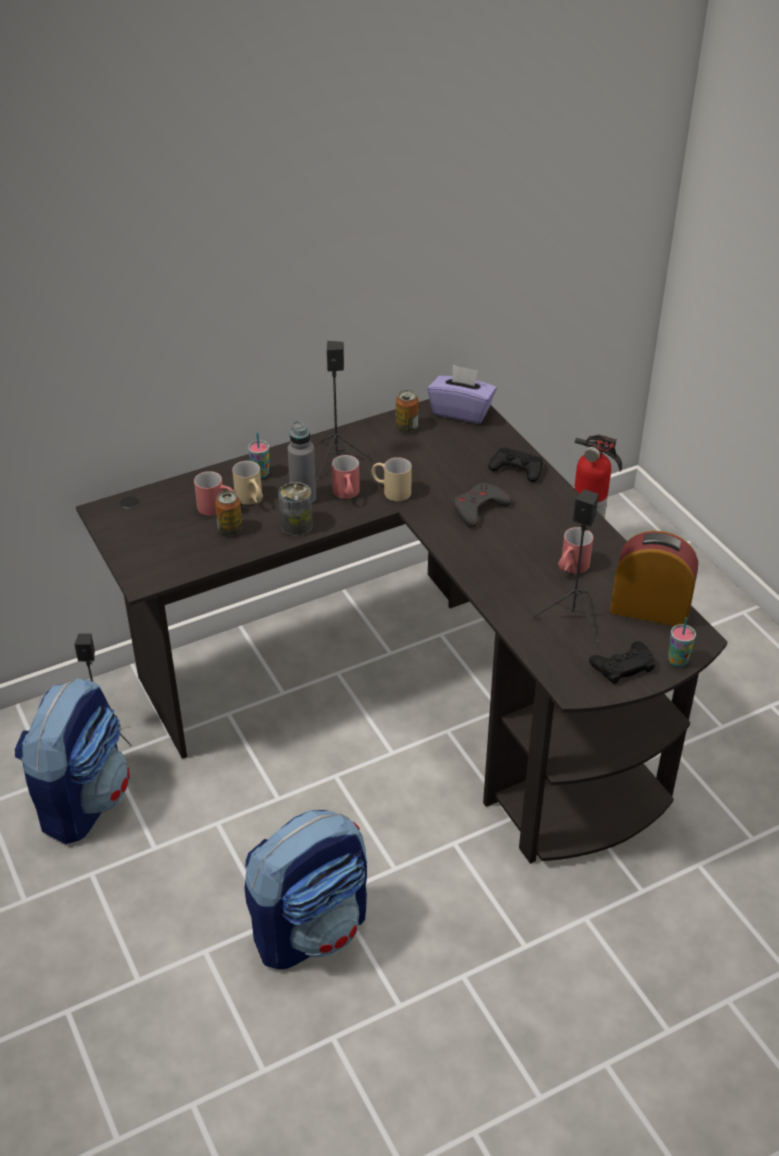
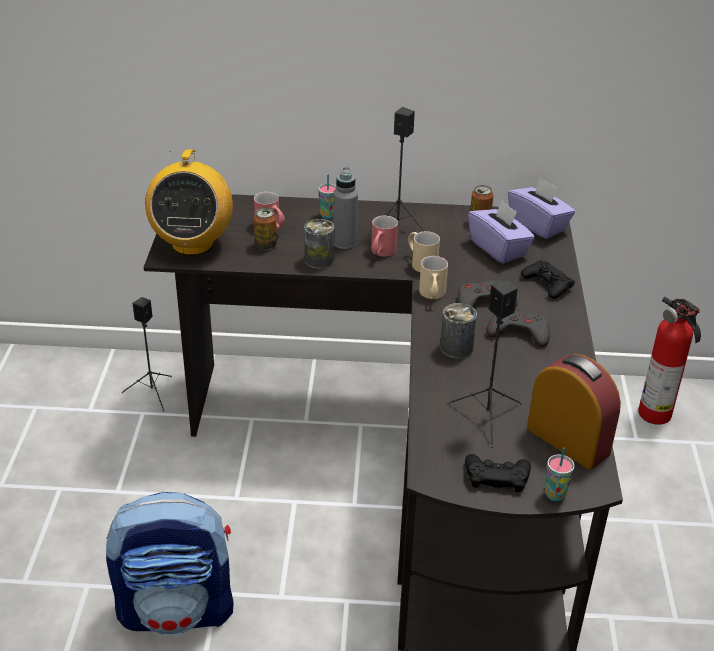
camera: 30 degrees right, 5 degrees down
(82, 800) = (98, 434): backpack -> none
(155, 557) = (192, 244): none -> radio
(251, 500) = (302, 231): beige mug -> beige mug (432, 296)
(447, 449) = (499, 248): none -> purple tissue box
(494, 564) = (456, 348): none -> can
(532, 526) = (518, 332): none -> grey game controller
(571, 568) = (523, 378): red mug -> none

